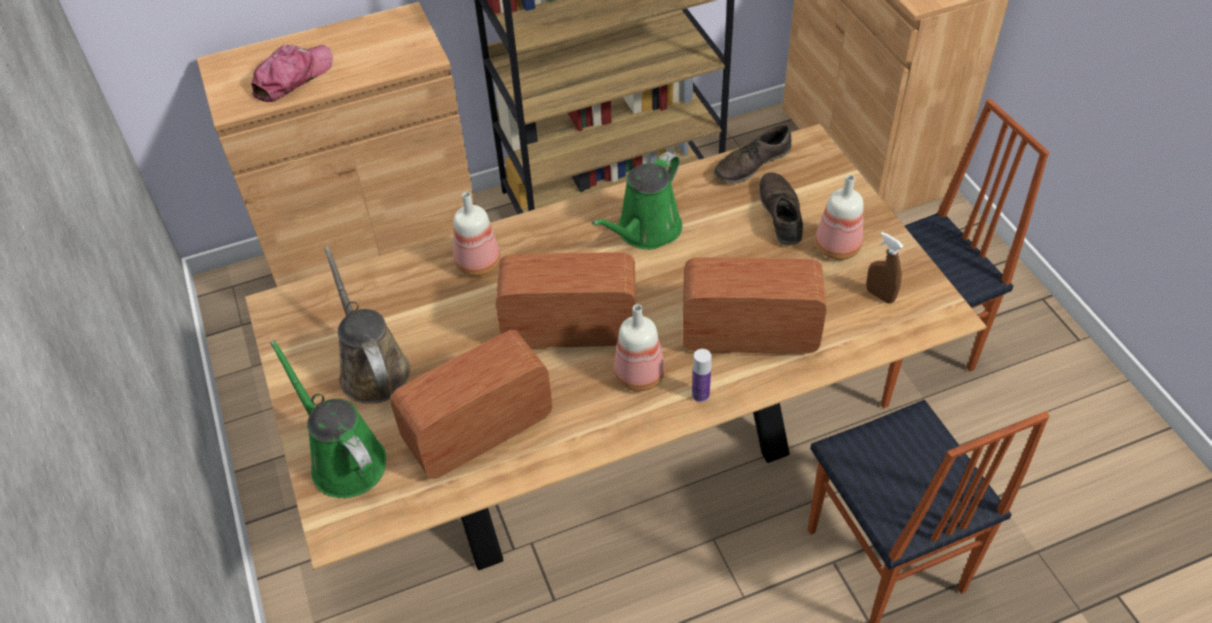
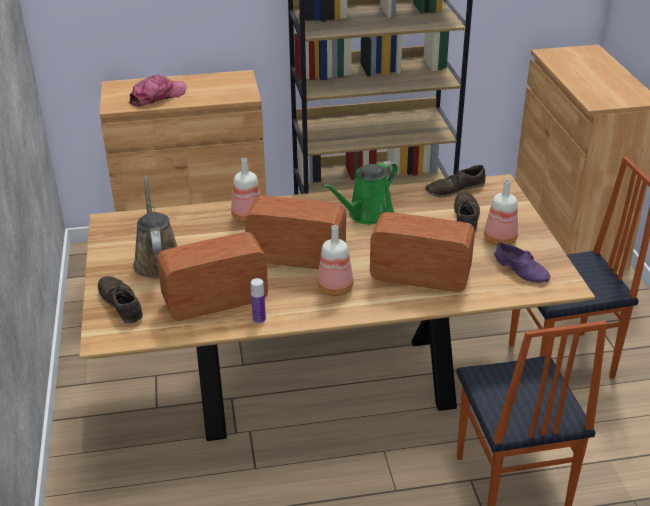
camera: 10 degrees right, 15 degrees down
(344, 459) = (121, 304): green watering can -> brown shoe
(700, 395) = (374, 305): bottle -> bottle (259, 319)
(880, 295) = (522, 269): brown spray bottle -> purple shoe

